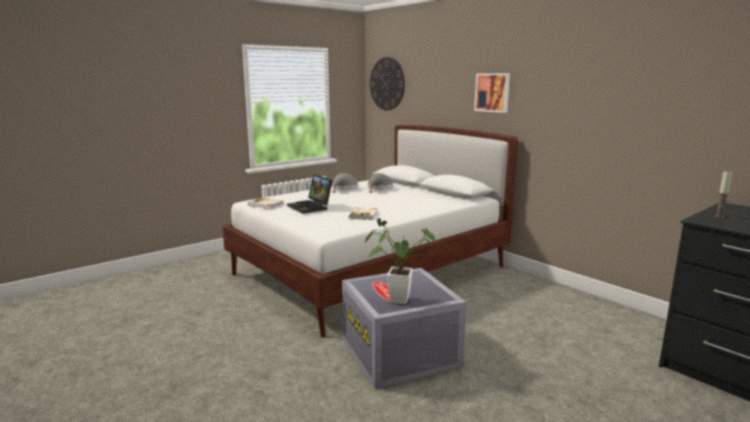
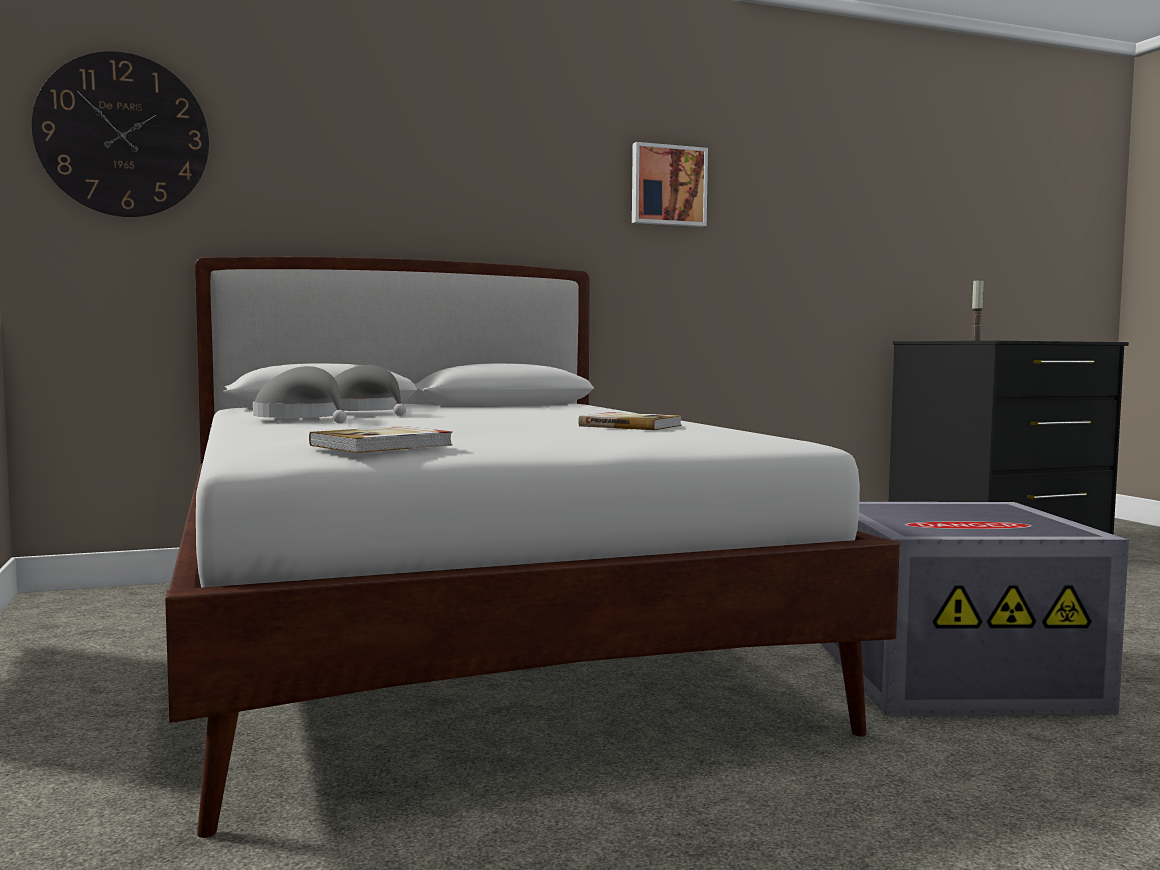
camera: 70 degrees left, 10 degrees down
(311, 207) = (499, 432): laptop -> none
(394, 300) = (1019, 524): potted plant -> none
(493, 92) = (511, 179): picture -> picture (668, 186)

